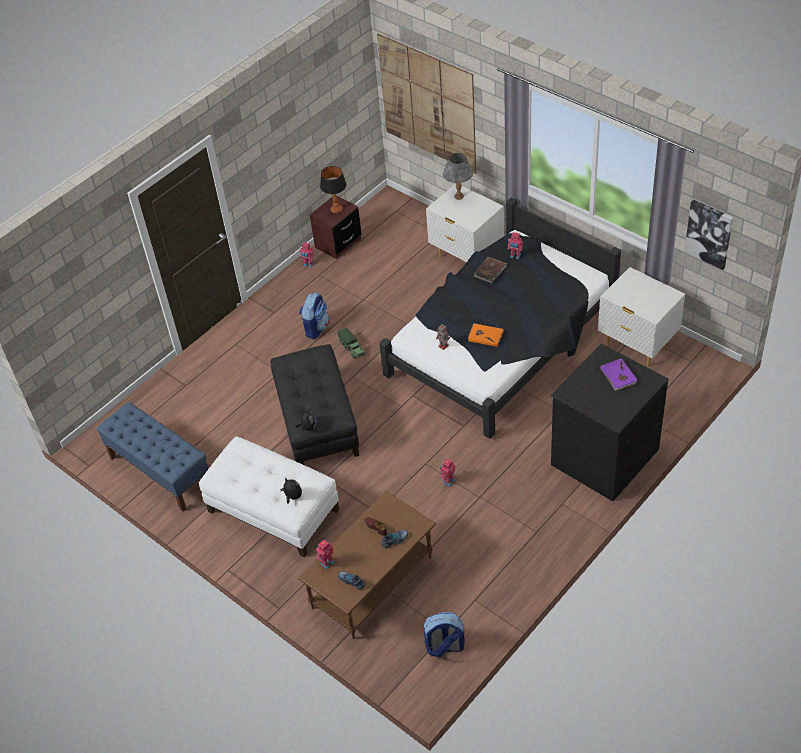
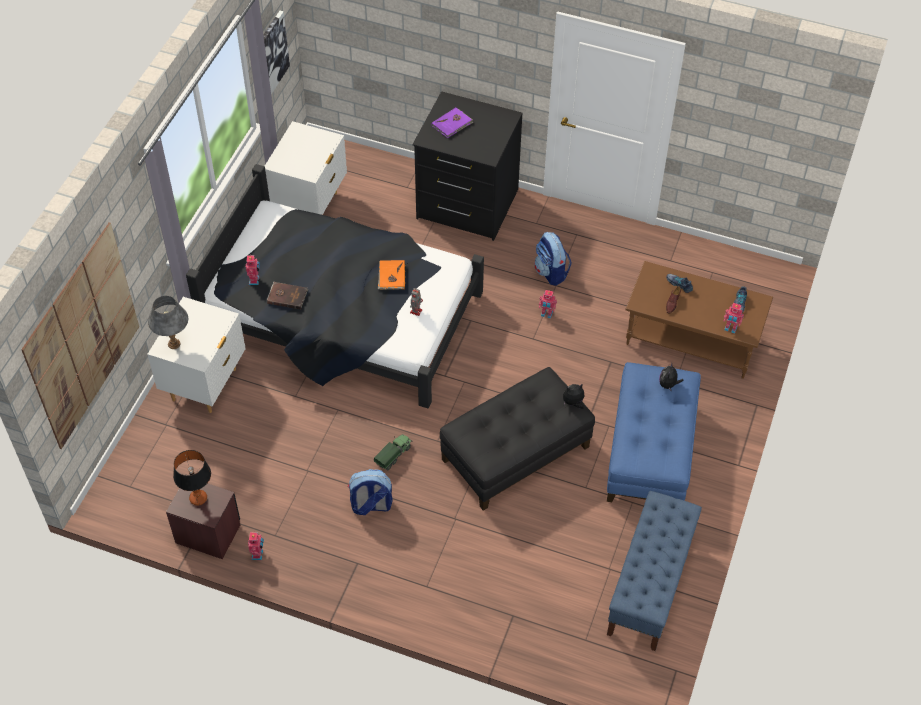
camera: 115 degrees left, 5 degrees up
(272, 511) = (650, 452): white ottoman -> blue ottoman
(444, 647) = (727, 269): backpack -> backpack (551, 272)

